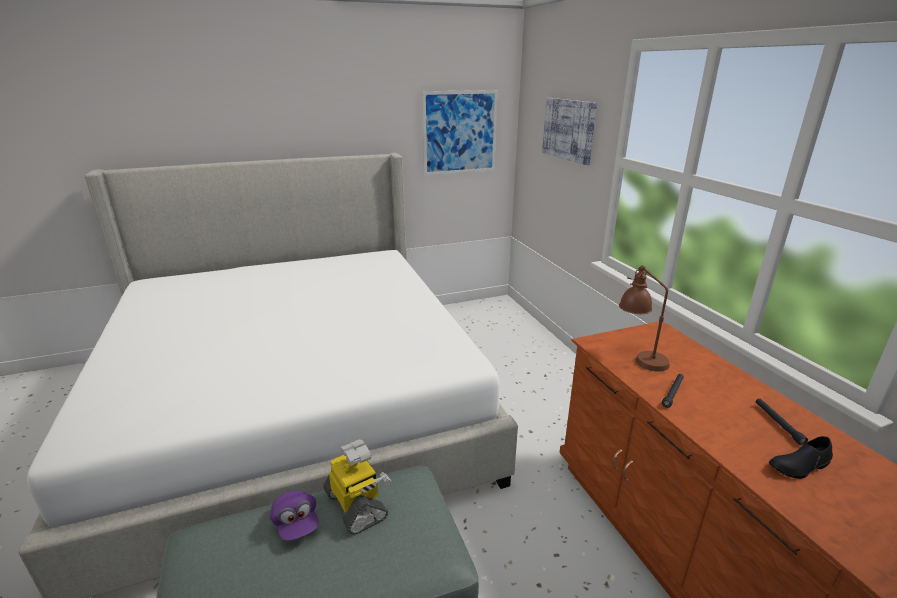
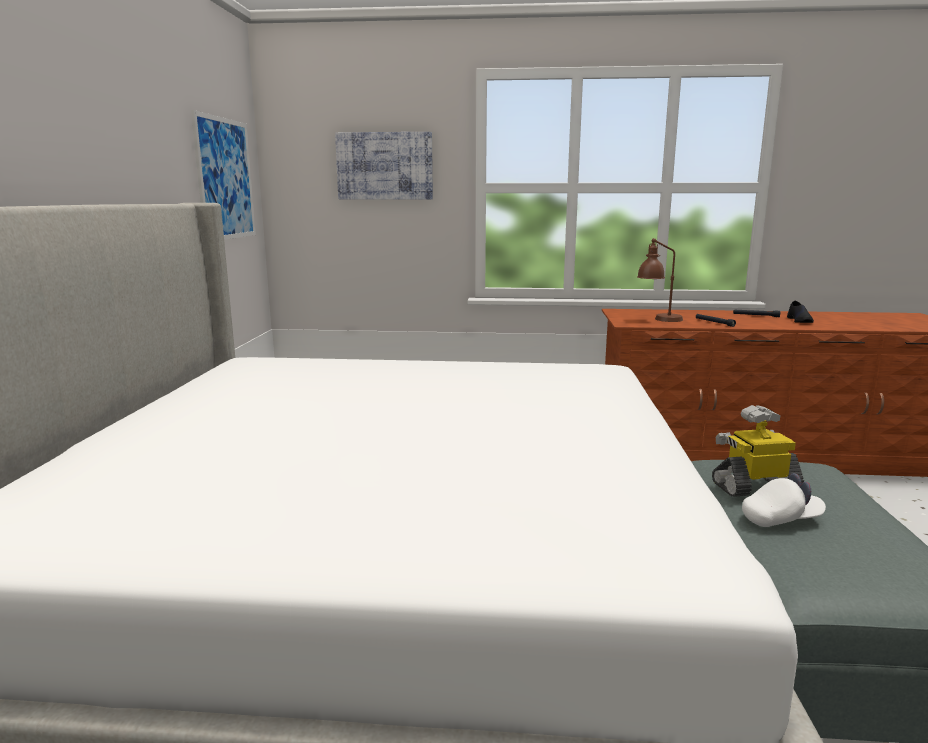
camera: 65 degrees left, 10 degrees down
(296, 523) = (781, 519): purple cap -> white cap

